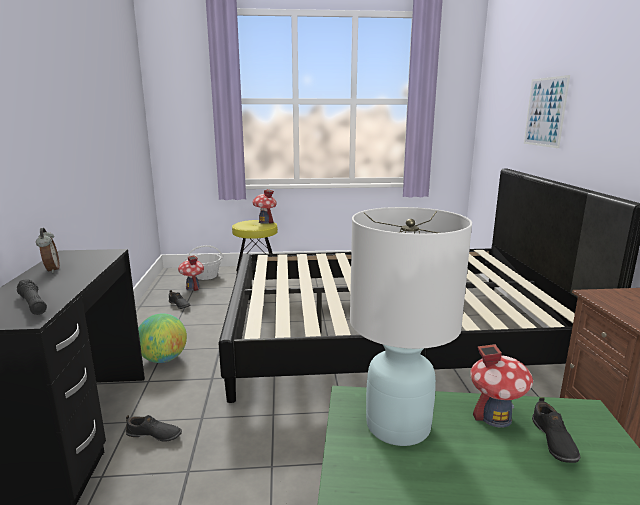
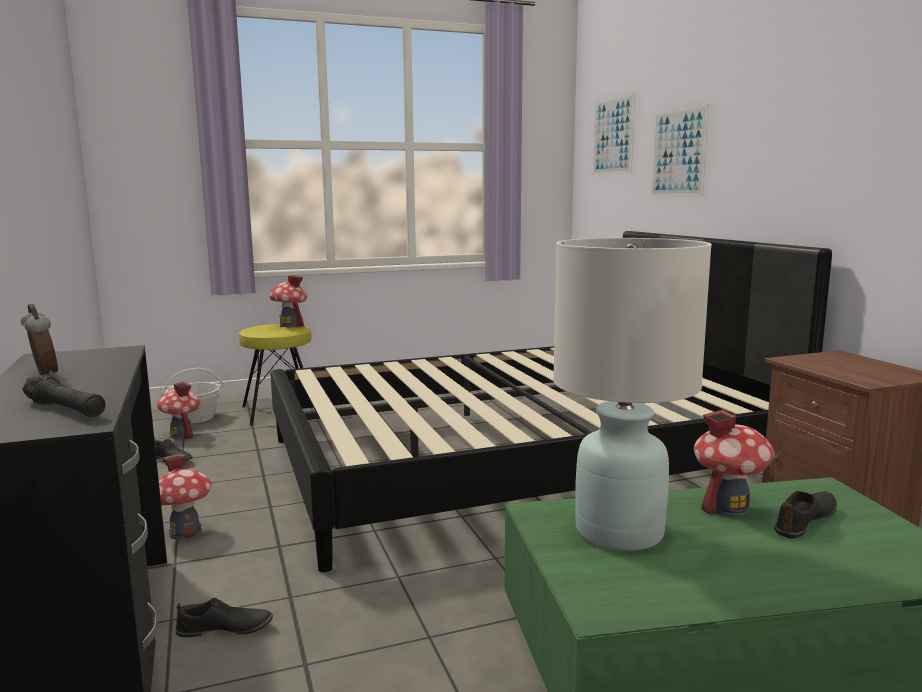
camera: 15 degrees left, 5 degrees down
(164, 359) = (185, 532): globe -> toy house
(503, 94) = (613, 136): none -> picture
(553, 441) = (805, 521): black shoe -> black shoe turned 120 degrees counterclockwise

